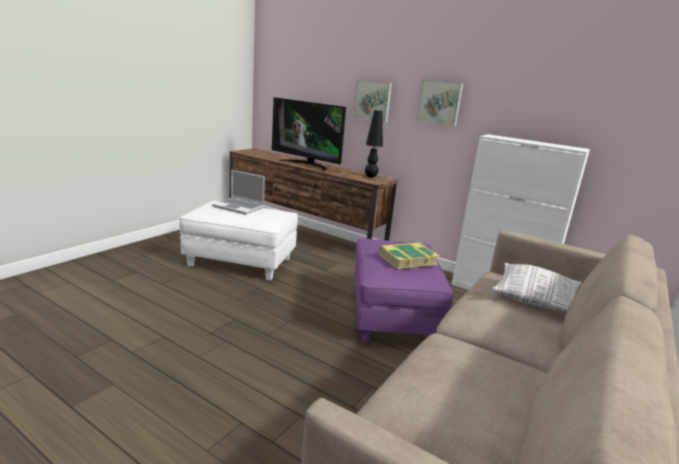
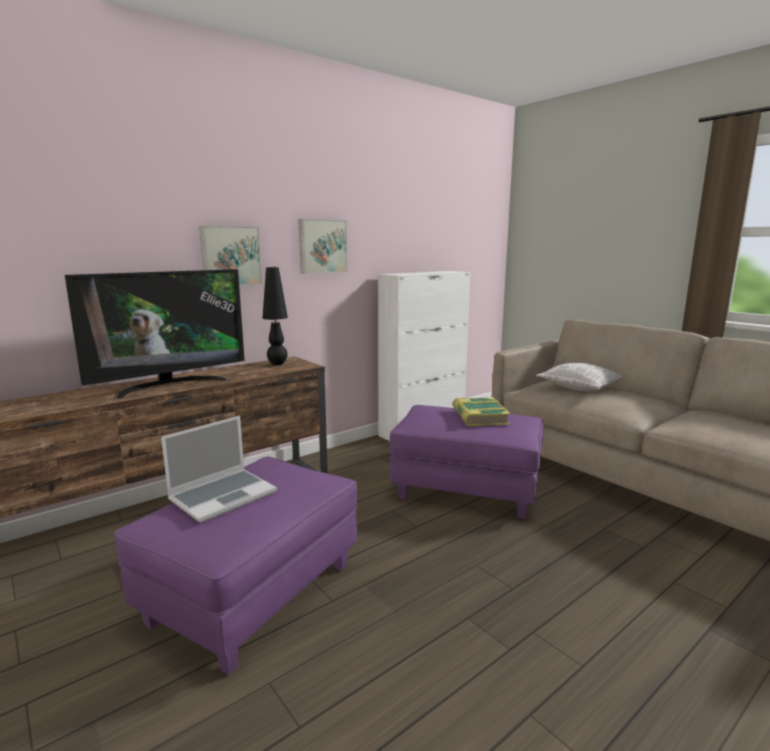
camera: 70 degrees left, 5 degrees down
(240, 263) = (253, 594): white ottoman -> purple ottoman

